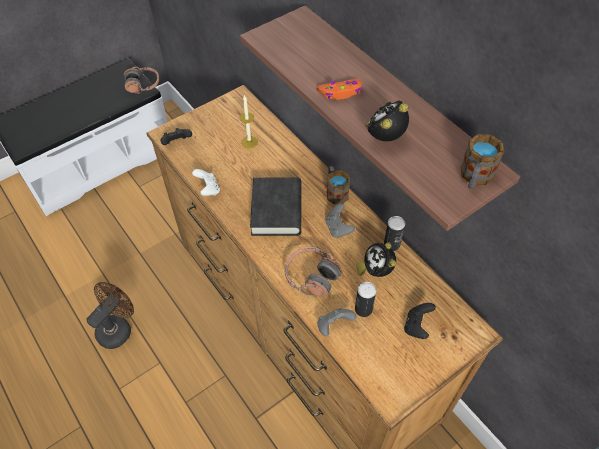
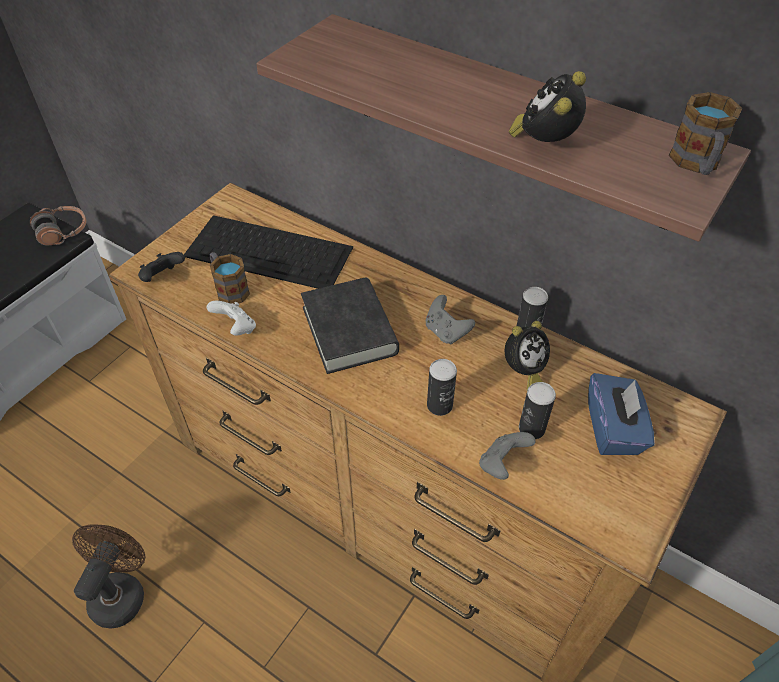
camera: 20 degrees left, 5 degrees down
(249, 142) = (270, 252): candle -> keyboard
(312, 276) = (439, 405): headphones -> can
(335, 191) = (420, 286): mug -> mug (229, 288)
(340, 93) = (446, 103): orange game controller -> none
(376, 270) = (523, 372): alarm clock -> alarm clock turned 90 degrees counterclockwise
(417, 326) = (613, 429): black game controller -> blue tissue box

